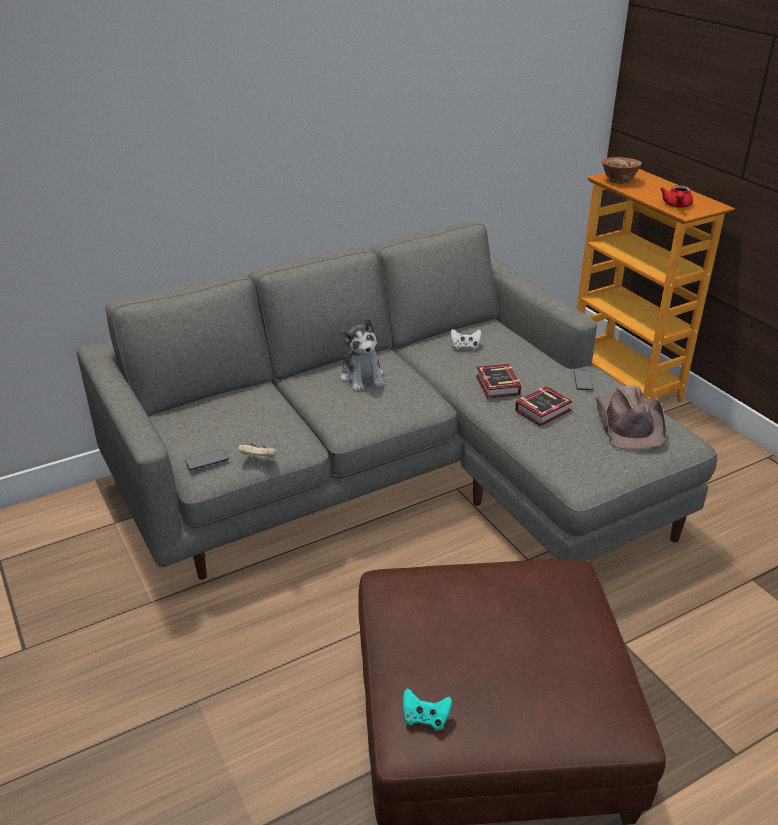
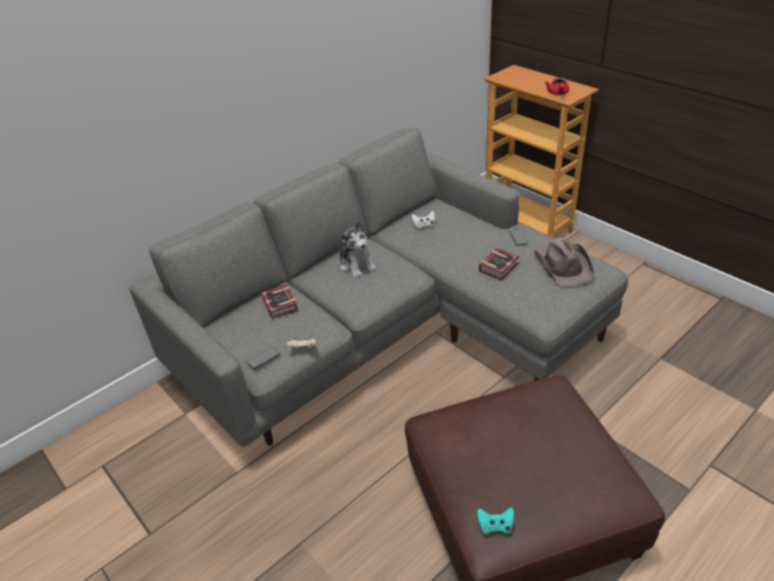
camera: 10 degrees left, 5 degrees up
(497, 387) = (459, 254): book -> book (279, 306)
(618, 181) = (508, 79): bowl -> none

